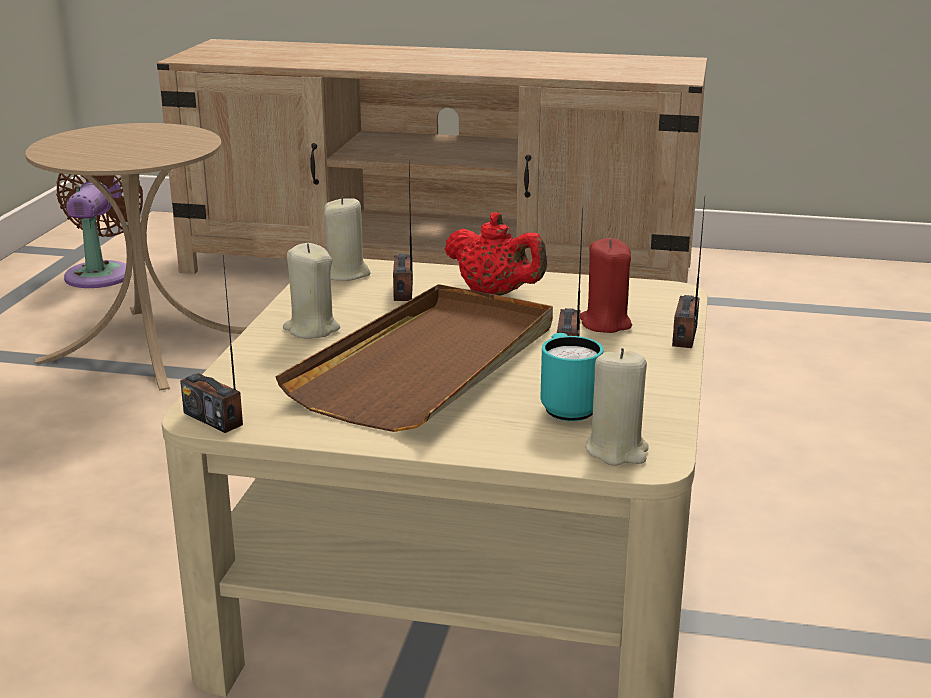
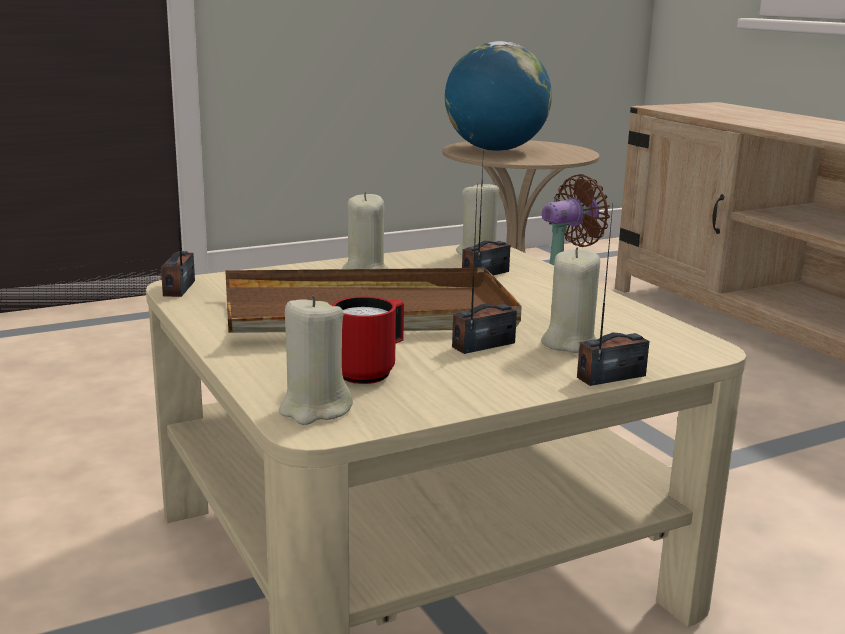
camera: 50 degrees right, 5 degrees down
(99, 150) = (495, 150): none -> globe
(496, 293) = (545, 297): red teapot -> none
(567, 406) = (371, 372): turquoise mug -> red mug
(605, 323) = (569, 343): red candle -> beige candle

